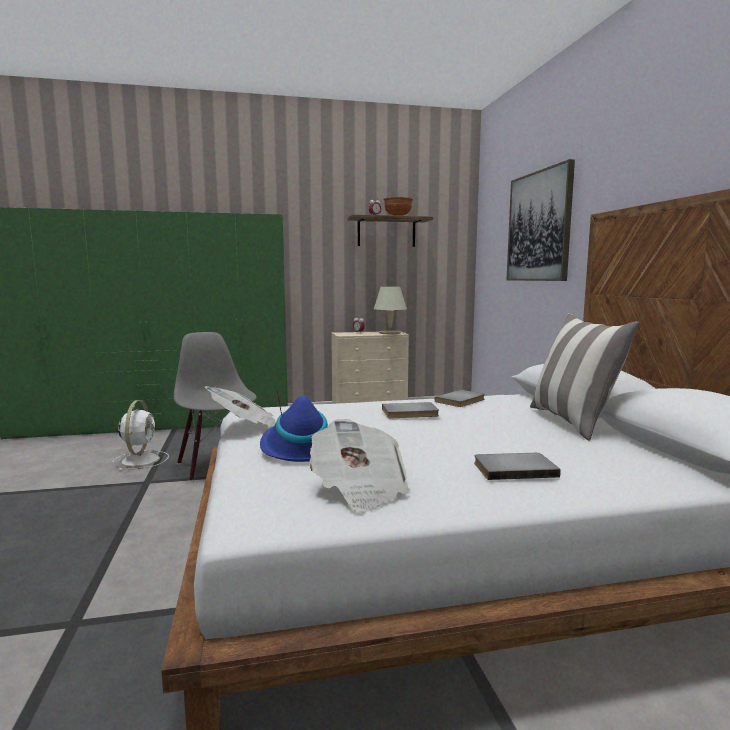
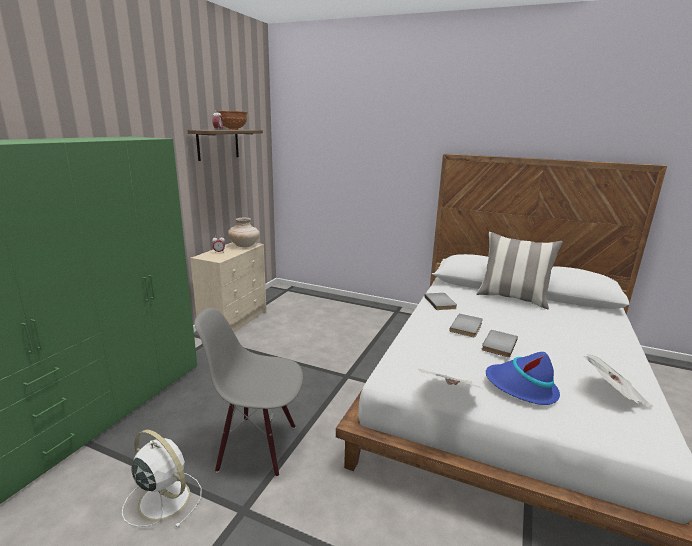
camera: 55 degrees left, 10 degrees up
(390, 333) = (245, 246): beige table lamp -> beige vase
(513, 468) = (591, 343): grey book -> grey book (497, 344)
(539, 226) = (370, 150): picture -> none

